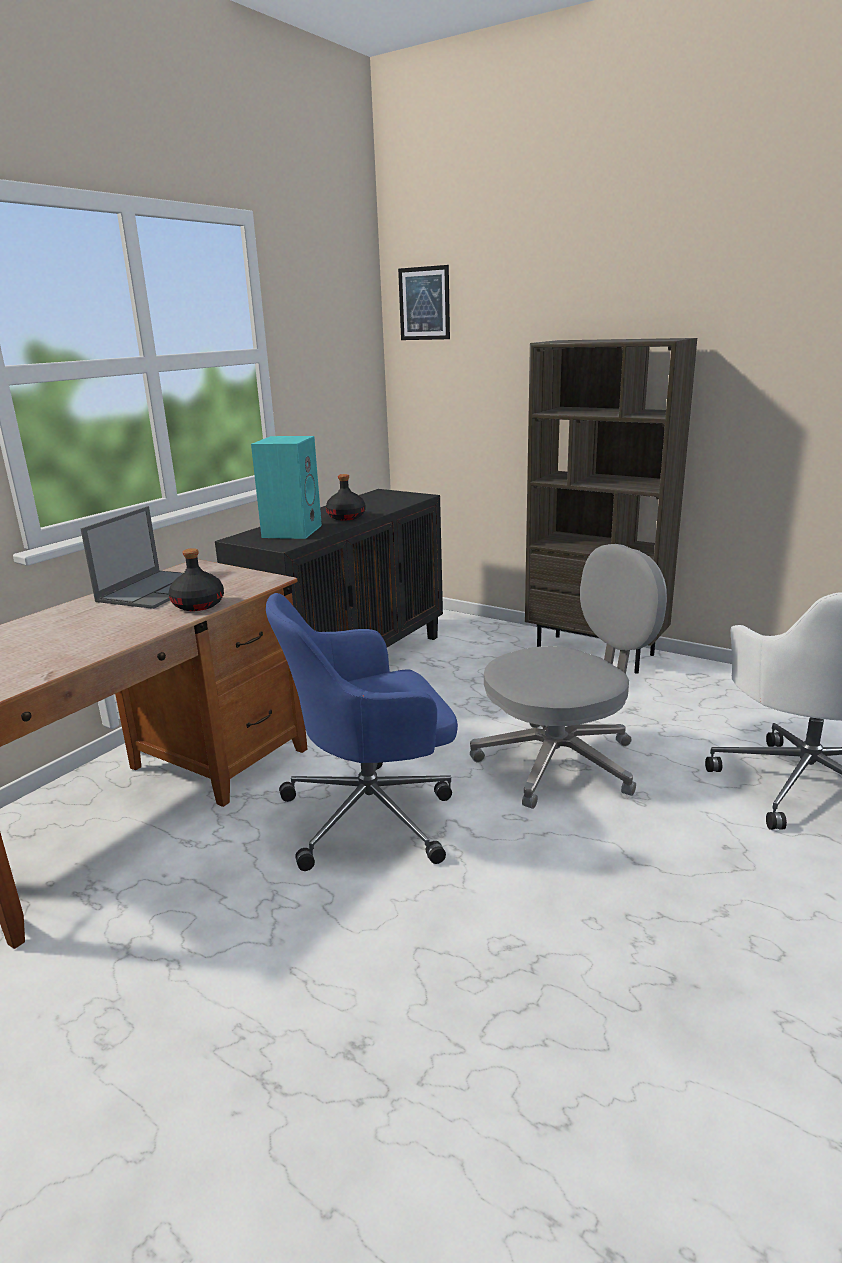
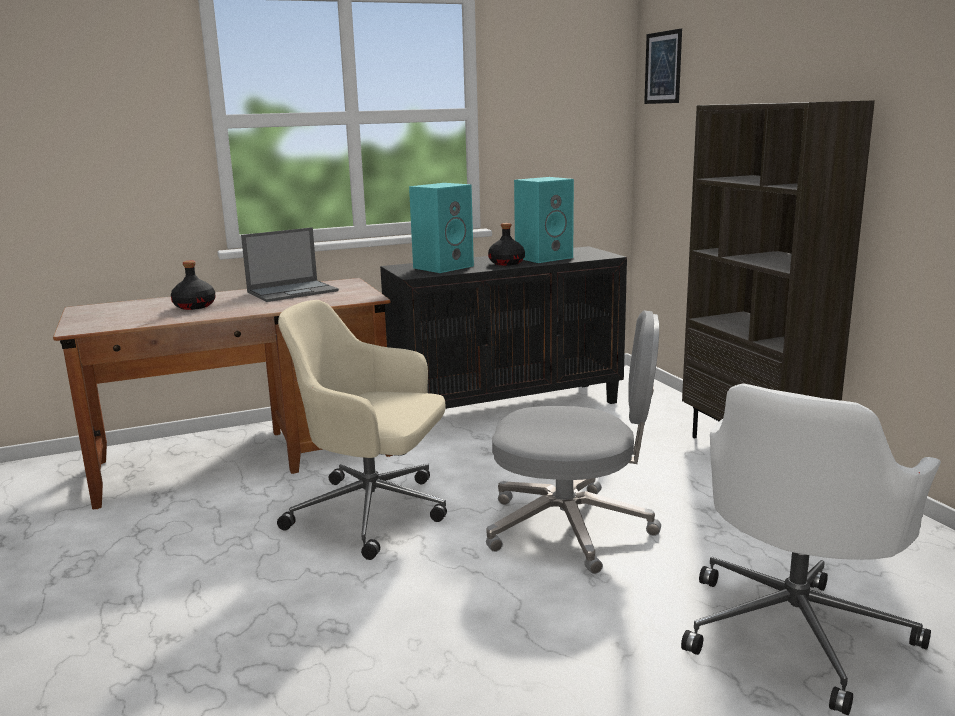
camera: 35 degrees right, 5 degrees down
(199, 605) = (294, 304): black bottle -> black bottle (195, 306)
(367, 506) = (544, 257): none -> turquoise speaker
(373, 815) = (373, 513): blue office chair -> beige office chair

